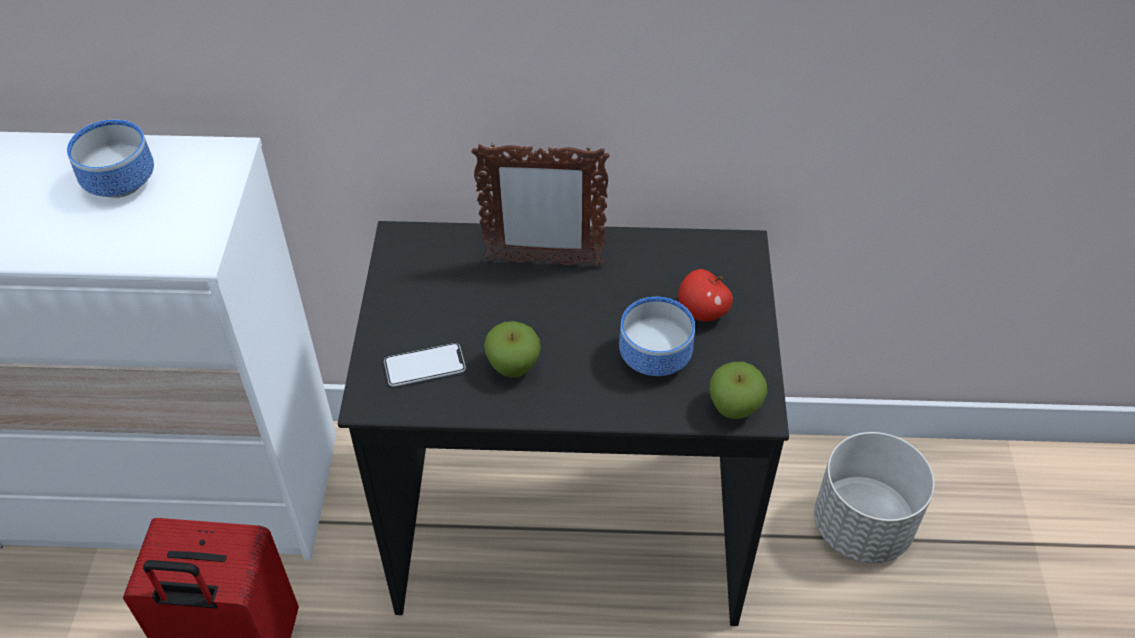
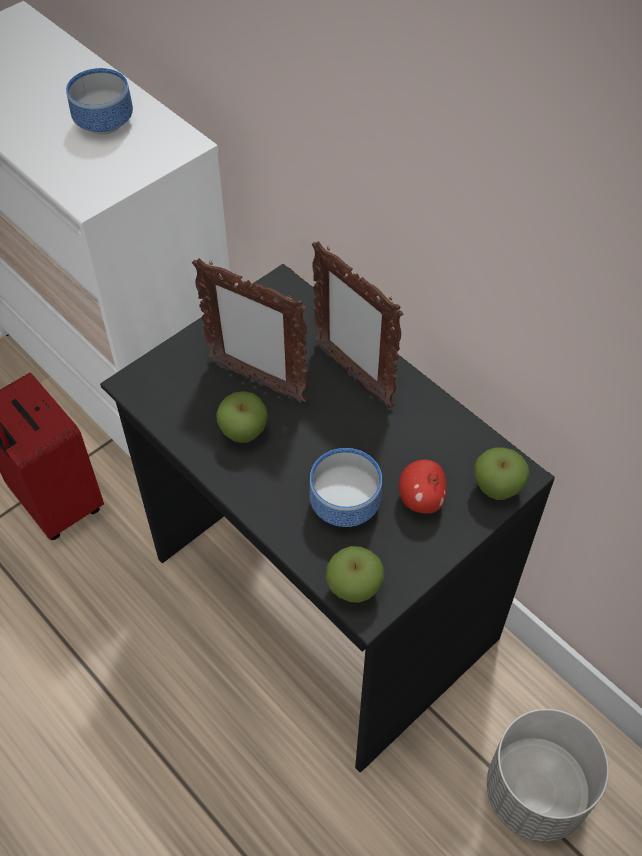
camera: 45 degrees right, 5 degrees up
(424, 366) = (191, 387): phone -> none
(473, 321) = (256, 380): none -> picture frame
(741, 265) = (497, 488): none -> apple

